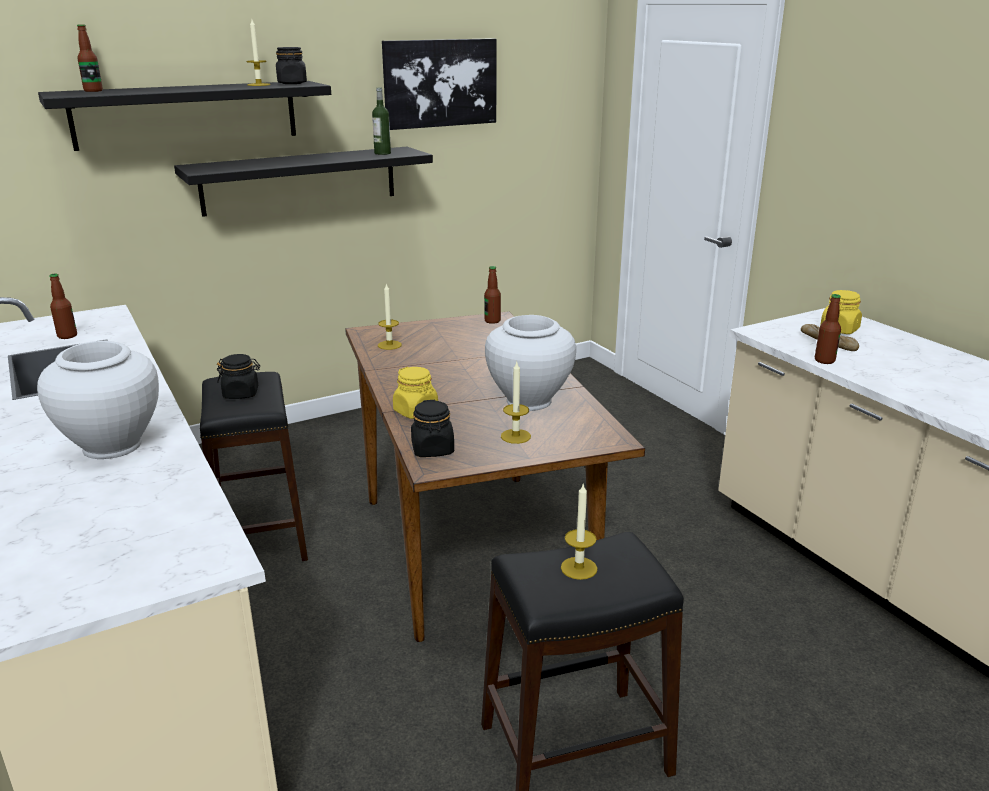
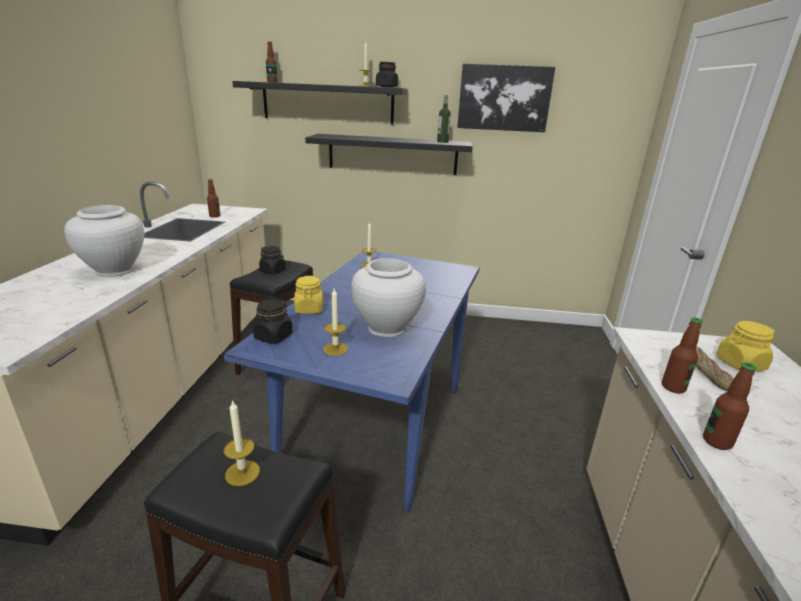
camera: 35 degrees right, 0 degrees up
(473, 545) = (376, 422): brown dining table -> blue dining table
(492, 321) = (456, 269): bottle -> bottle (717, 442)

